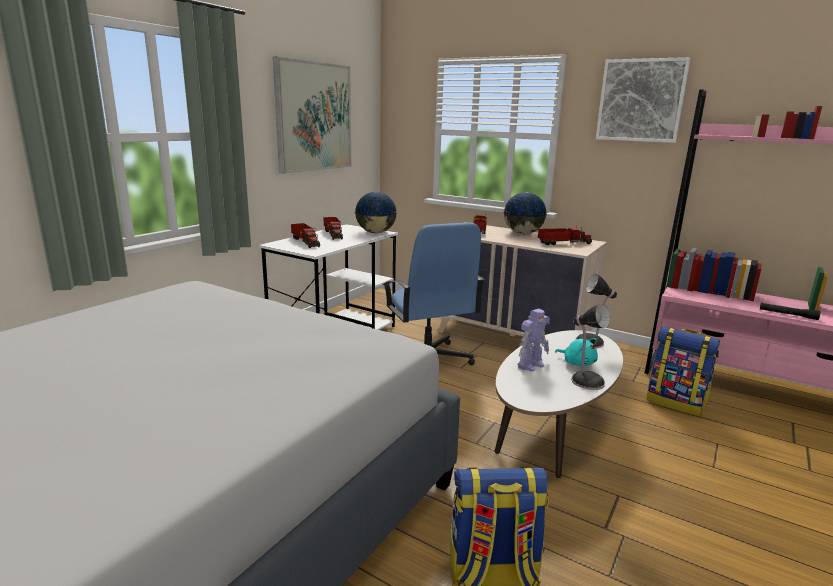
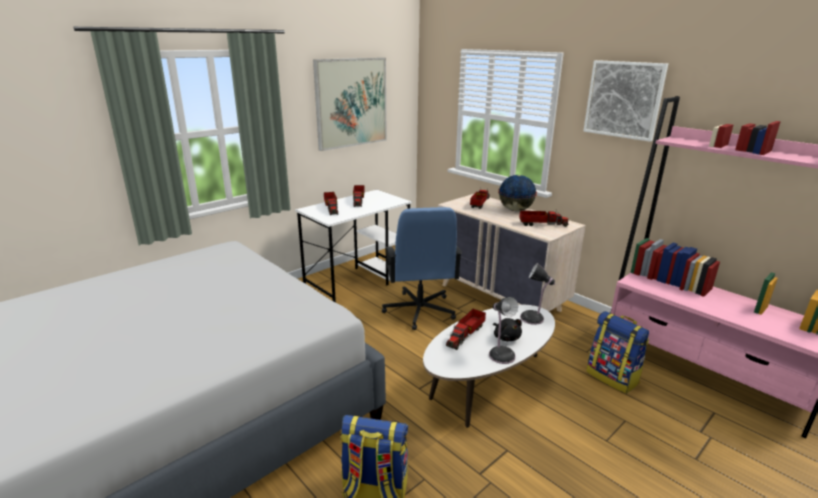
camera: 15 degrees right, 5 degrees up
(376, 232) = (393, 200): globe -> none
(531, 365) = (466, 334): toy robot -> toy truck
(577, 363) = (506, 337): turquoise plush toy -> black plush toy
(788, 315) = (724, 315): black flashlight -> none

